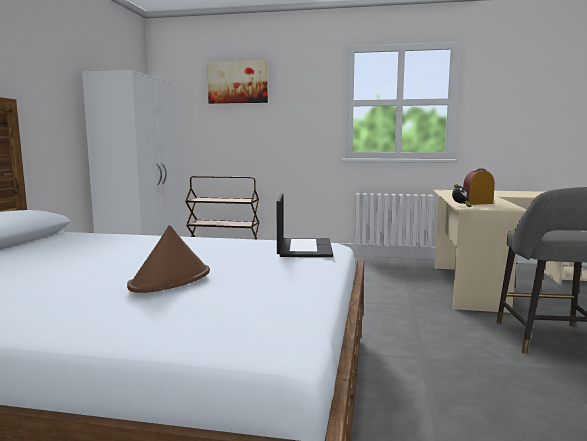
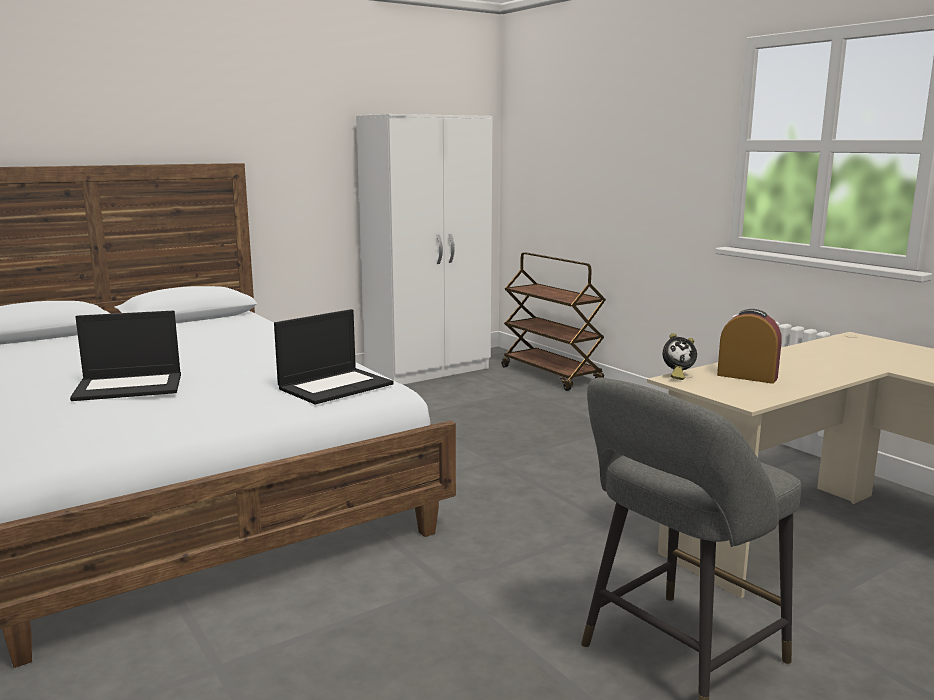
camera: 45 degrees right, 5 degrees up
(171, 279) = (130, 386): brown hat -> laptop
(238, 82) = (593, 108): picture -> none

